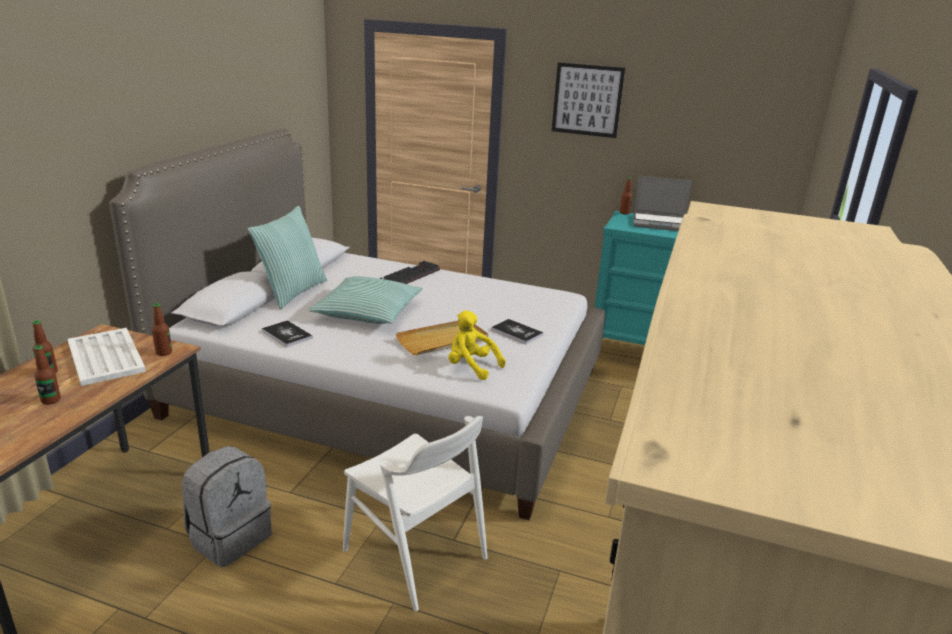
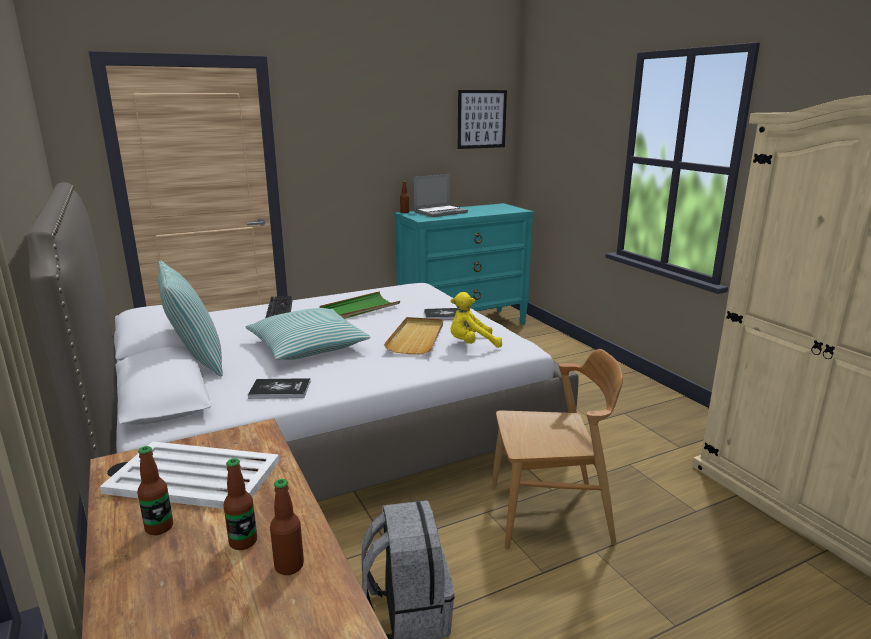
camera: 45 degrees left, 5 degrees down
(164, 352) = (251, 440): bottle -> bottle (289, 566)
(415, 555) = (550, 515): white chair -> brown chair
(467, 297) = (359, 309): none -> green tray
(587, 100) = (353, 118): picture -> picture (481, 119)

